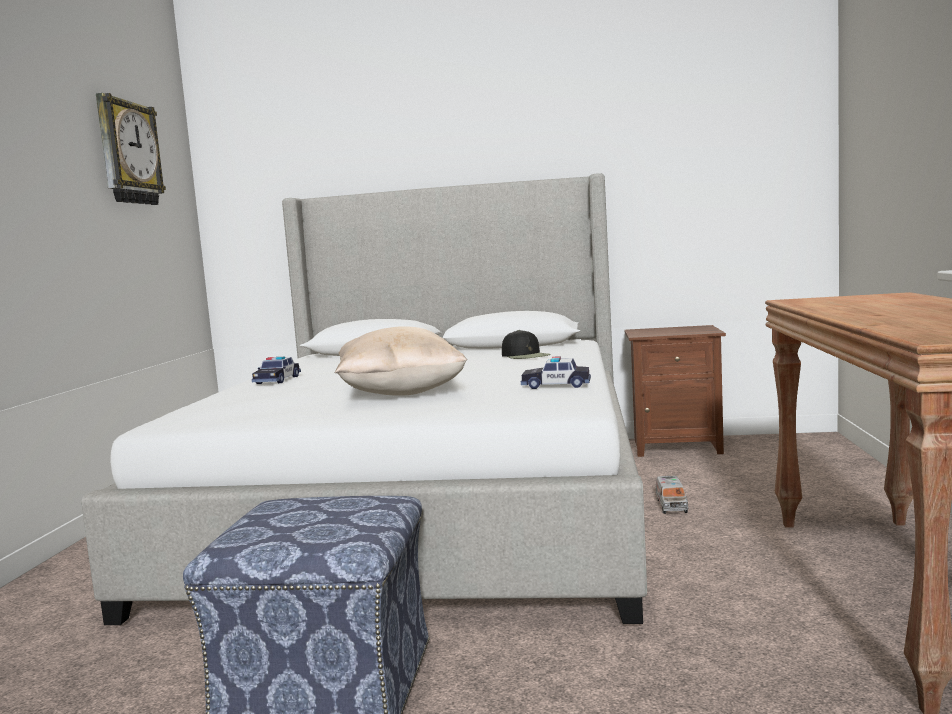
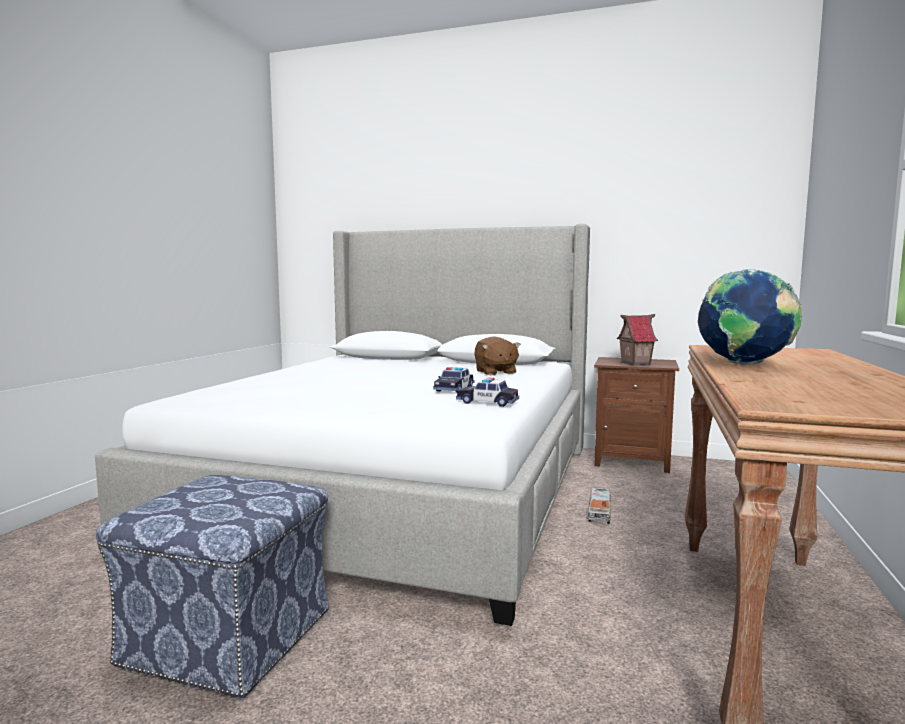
camera: 10 degrees right, 0 degrees up
(128, 153) = (215, 189): wall clock -> none
(277, 380) = (290, 373): toy car -> toy car (454, 389)
(401, 393) = (362, 395): beige pillow -> none
(526, 355) = (495, 372): black cap -> brown plush toy
(673, 332) = (635, 363): none -> toy house
(855, 311) = (744, 364): none -> globe

